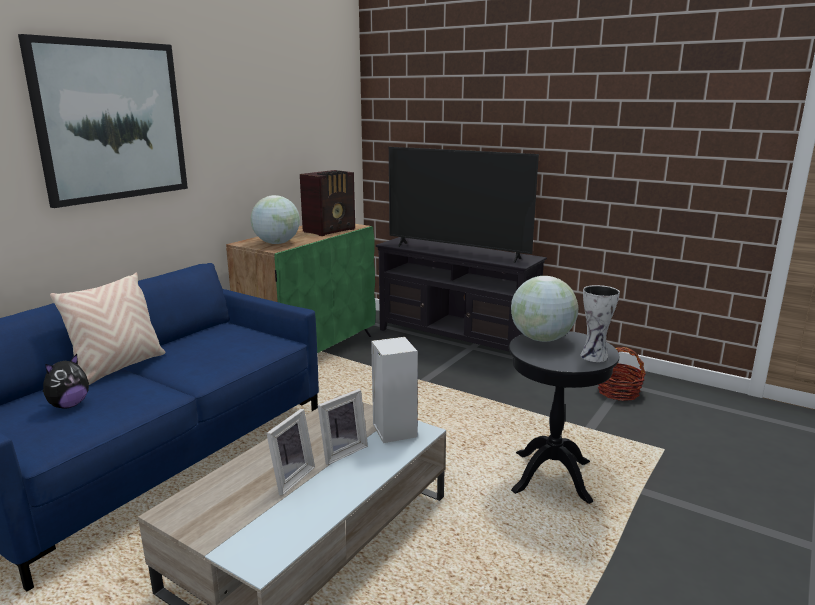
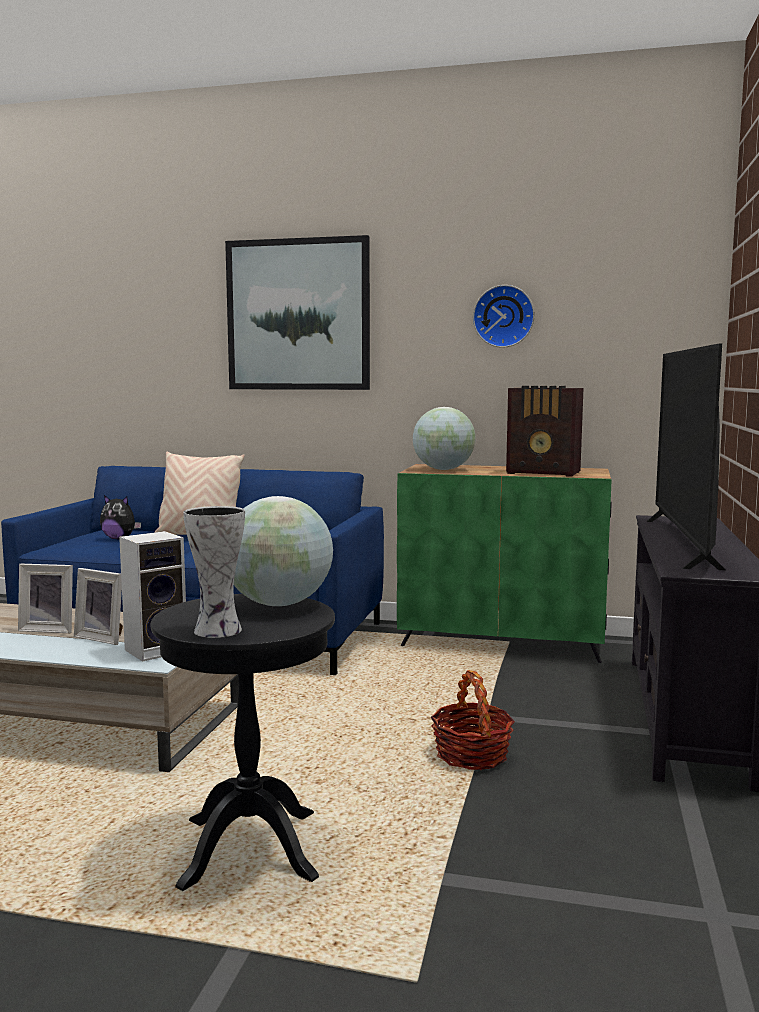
camera: 70 degrees right, 10 degrees down
(265, 119) = (503, 316): none -> wall clock
(618, 392) = (660, 910): basket -> basket (471, 755)

